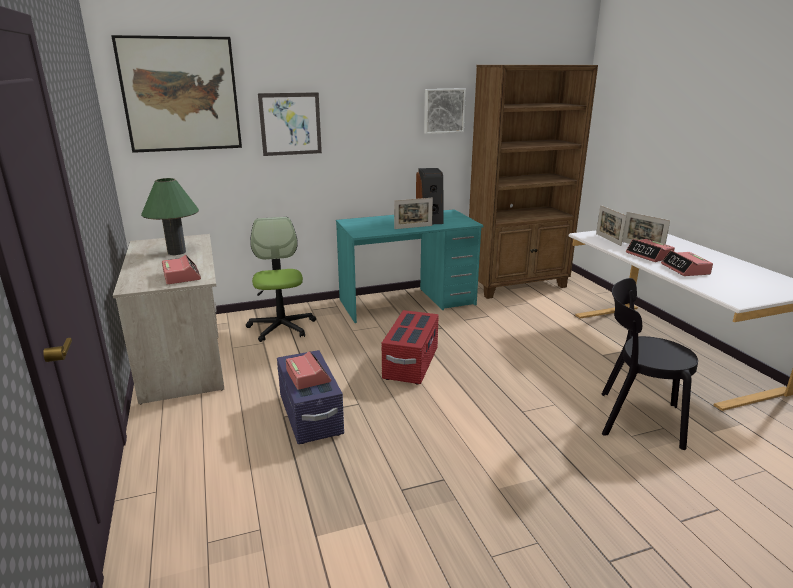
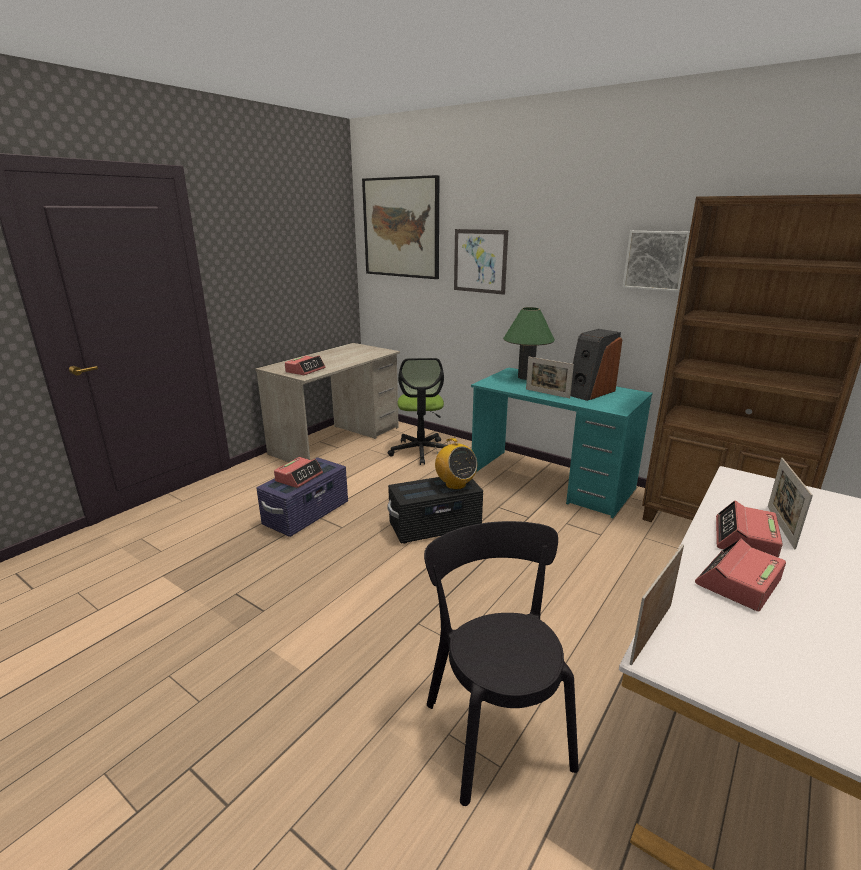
camera: 55 degrees right, 0 degrees up
(176, 252) = (348, 356): green table lamp -> green table lamp (526, 377)
(281, 327) = (421, 451): office chair -> office chair turned 135 degrees clockwise
(411, 364) = (435, 527): red storage box -> black storage box
(417, 319) = (455, 484): none -> radio
(608, 239) = (753, 495): picture frame -> picture frame (651, 633)

